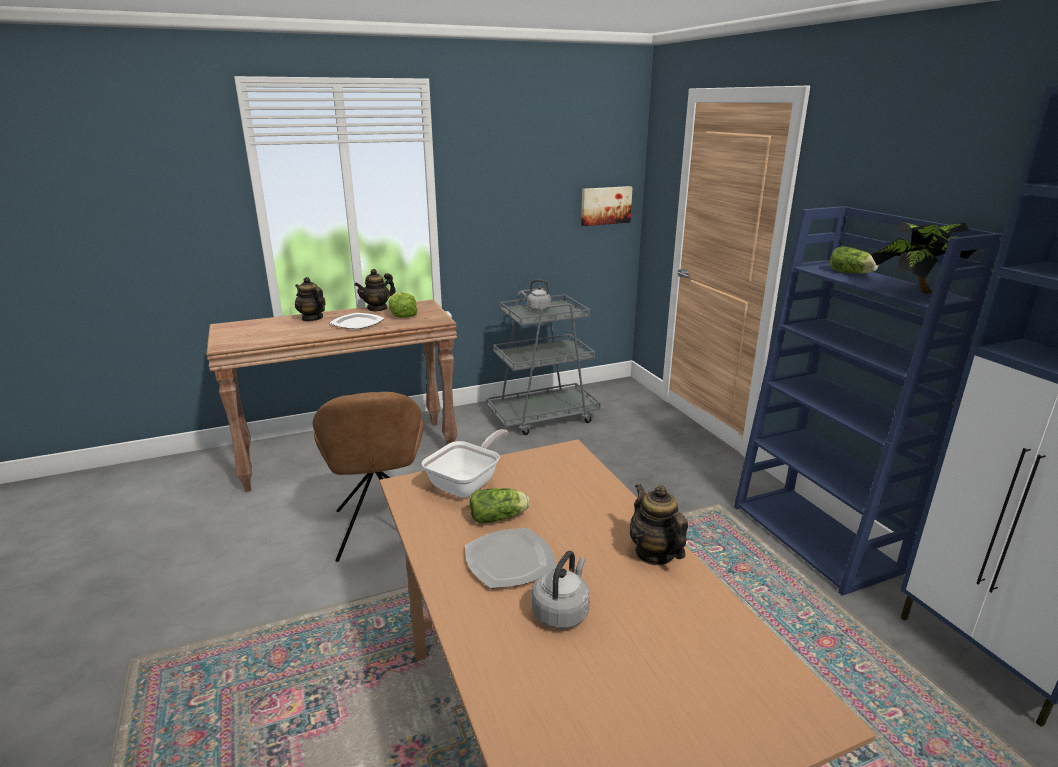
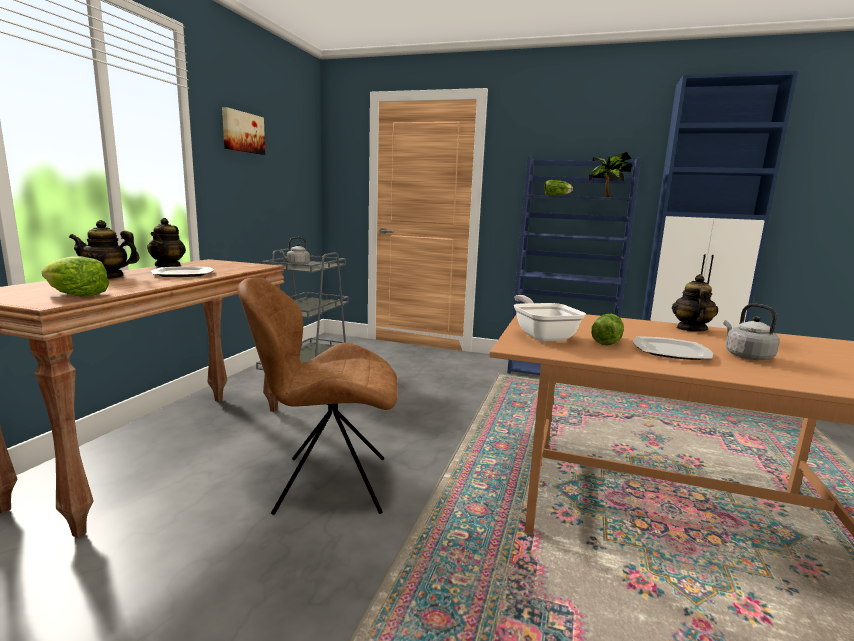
camera: 50 degrees left, 10 degrees down
(380, 532) = (327, 484): brown chair -> brown chair turned 150 degrees clockwise
(402, 315) = (215, 267): lettuce -> lettuce (76, 295)
(605, 205) = (304, 182): picture -> picture (242, 132)
(655, 553) = (690, 329): teapot -> teapot turned 90 degrees clockwise

